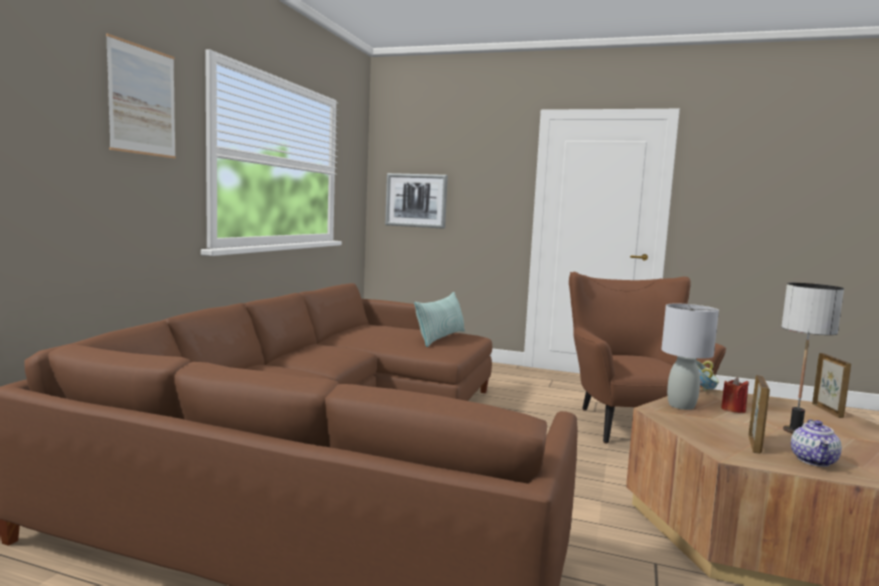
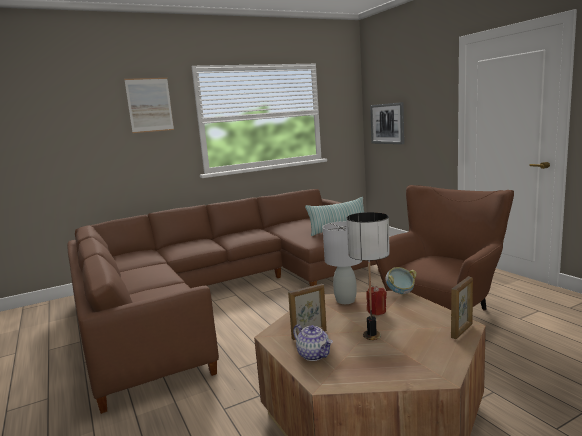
camera: 45 degrees right, 5 degrees up
(814, 461) = (314, 355): teapot -> teapot turned 105 degrees counterclockwise

